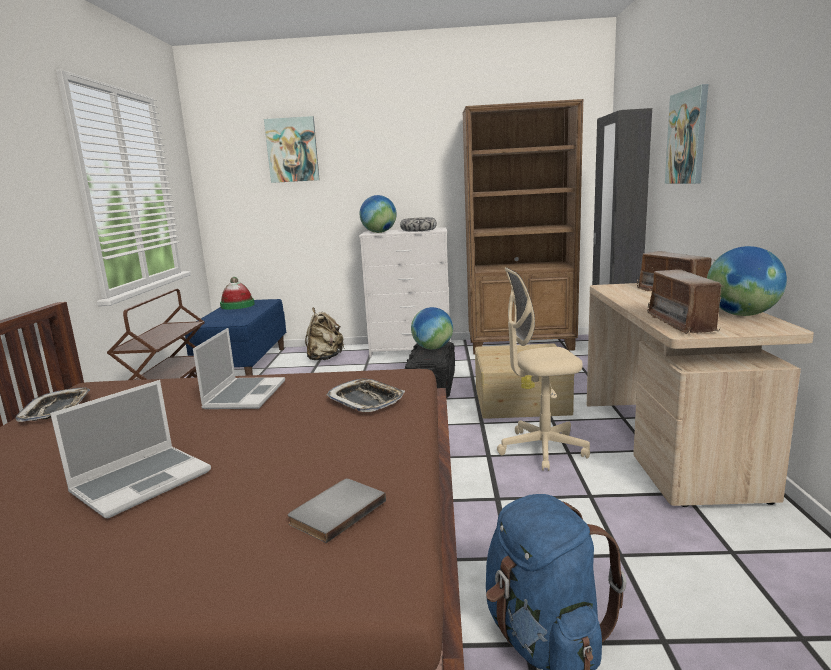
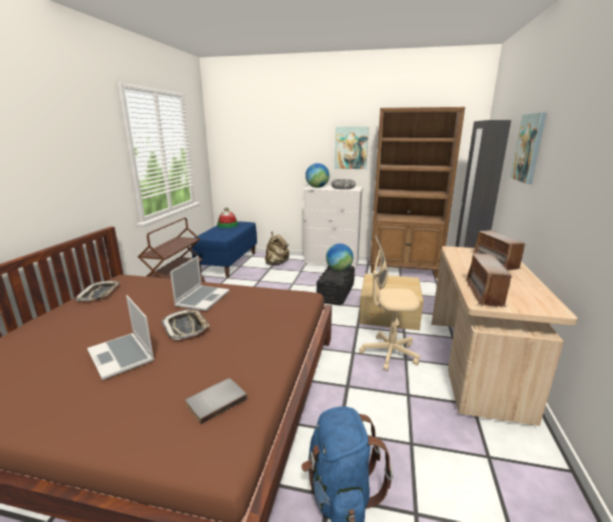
camera: 10 degrees right, 5 degrees up
(142, 481) = (122, 356): laptop -> laptop turned 90 degrees clockwise
(292, 150) = (268, 128): picture -> picture (351, 148)
(366, 400) = (270, 314): tray -> tray (186, 327)
(741, 315) = (533, 291): globe -> none

